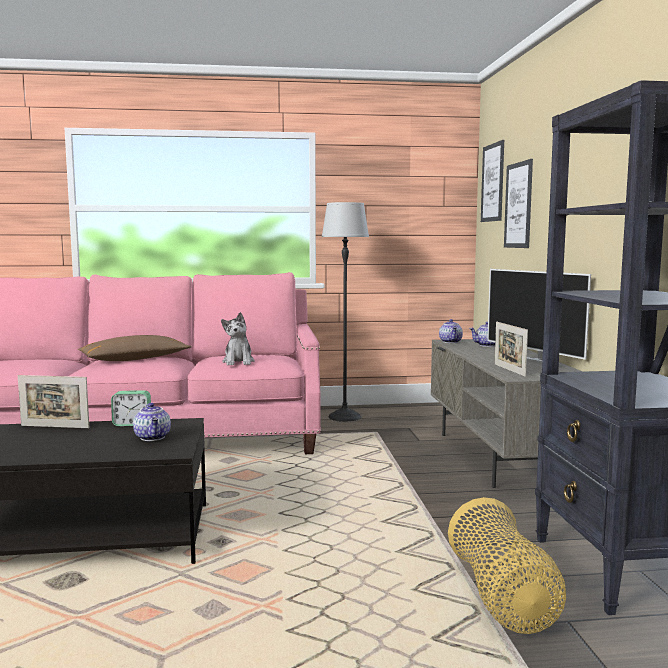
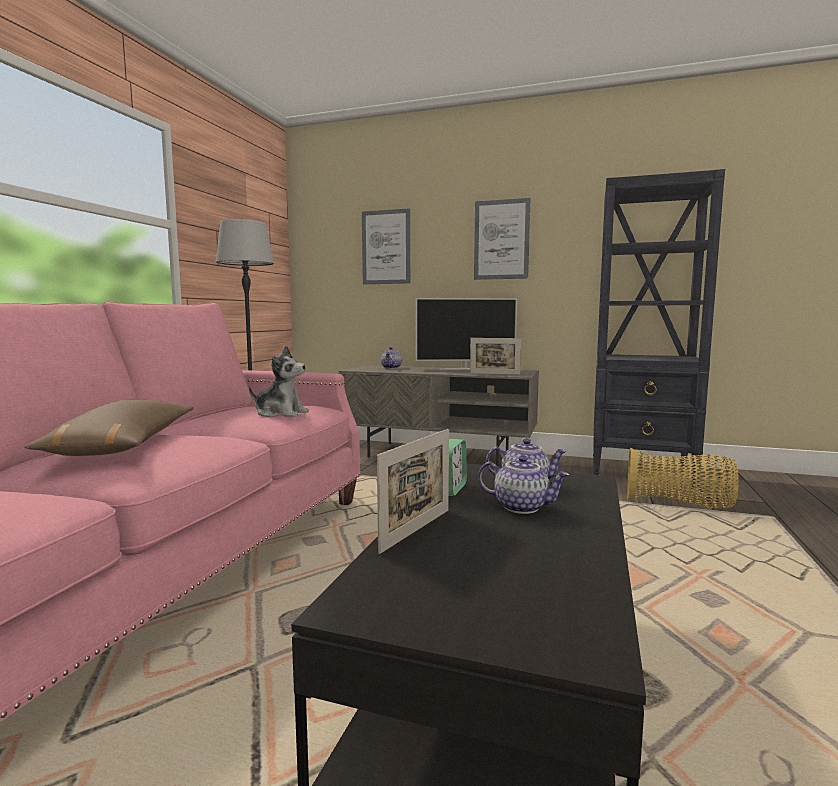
camera: 65 degrees left, 0 degrees up
(451, 342) = (361, 369): teapot -> teapot (522, 507)
(492, 182) = (329, 225): picture -> picture (501, 240)

